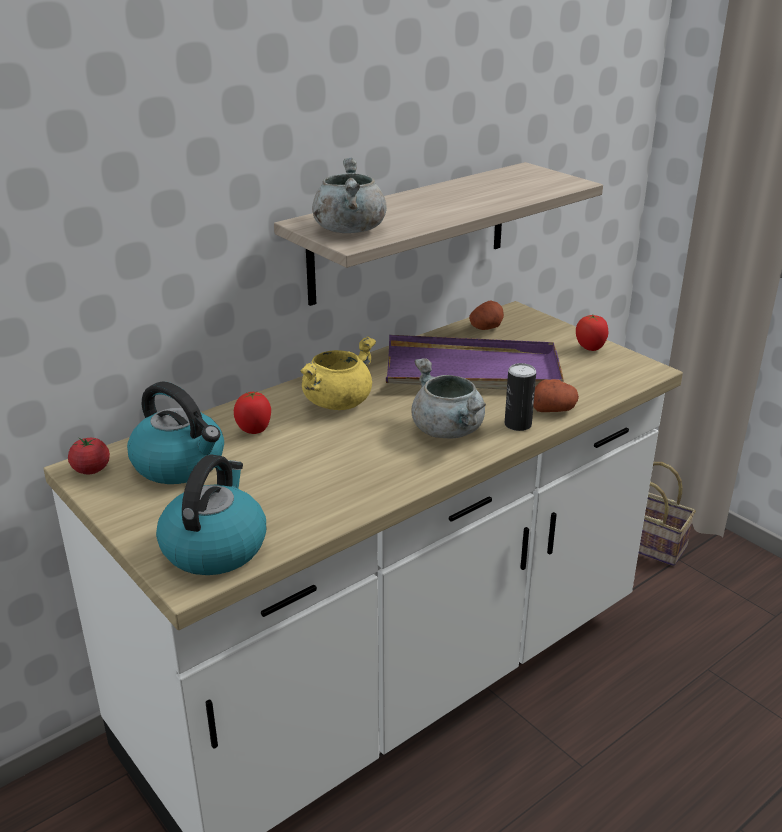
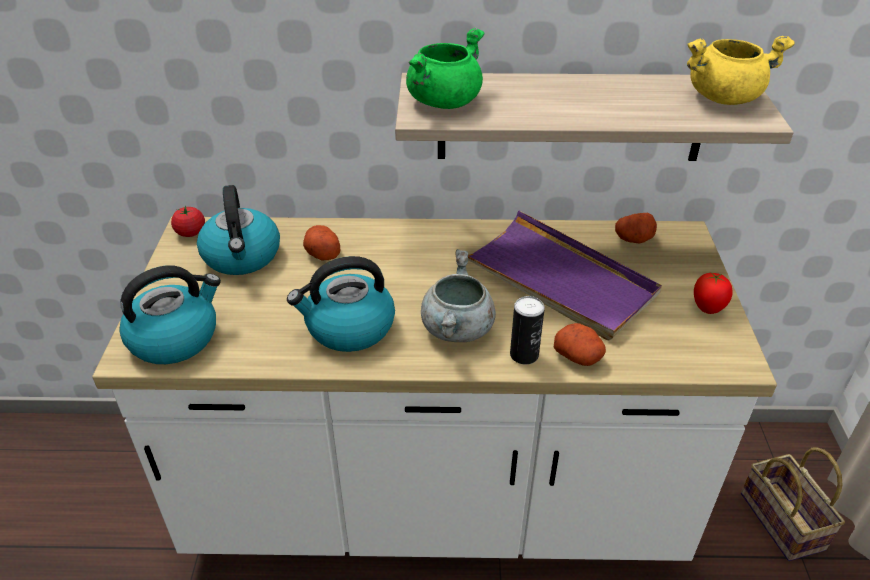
camera: 40 degrees right, 10 degrees up
(254, 431) = (322, 252): tomato -> potato
(337, 402) = (411, 256): yellow cooking pot -> yellow cooking pot (724, 97)
(348, 229) = (444, 101): grey cooking pot -> green cooking pot
(363, 468) = (348, 328): none -> kettle

